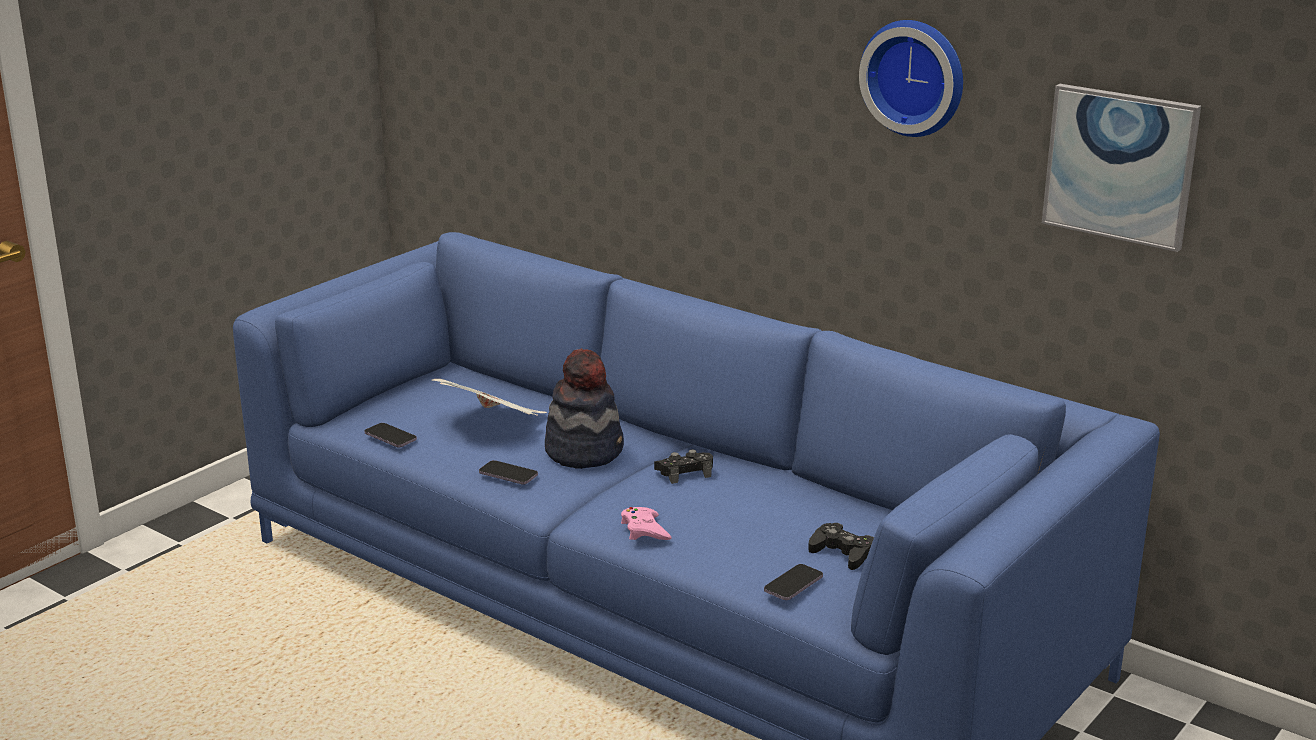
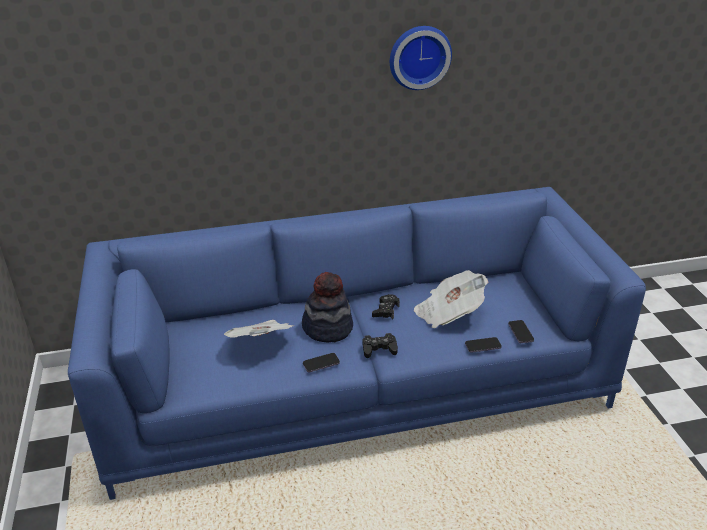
camera: 50 degrees left, 10 degrees up
(390, 437) = (224, 384): phone -> phone (483, 346)
(644, 530) = (428, 349): pink game controller -> none
(750, 516) = (448, 313): none -> newspaper
(842, 553) = (507, 307): black game controller -> black game controller (379, 349)
(1120, 165) = (529, 74): picture -> none

